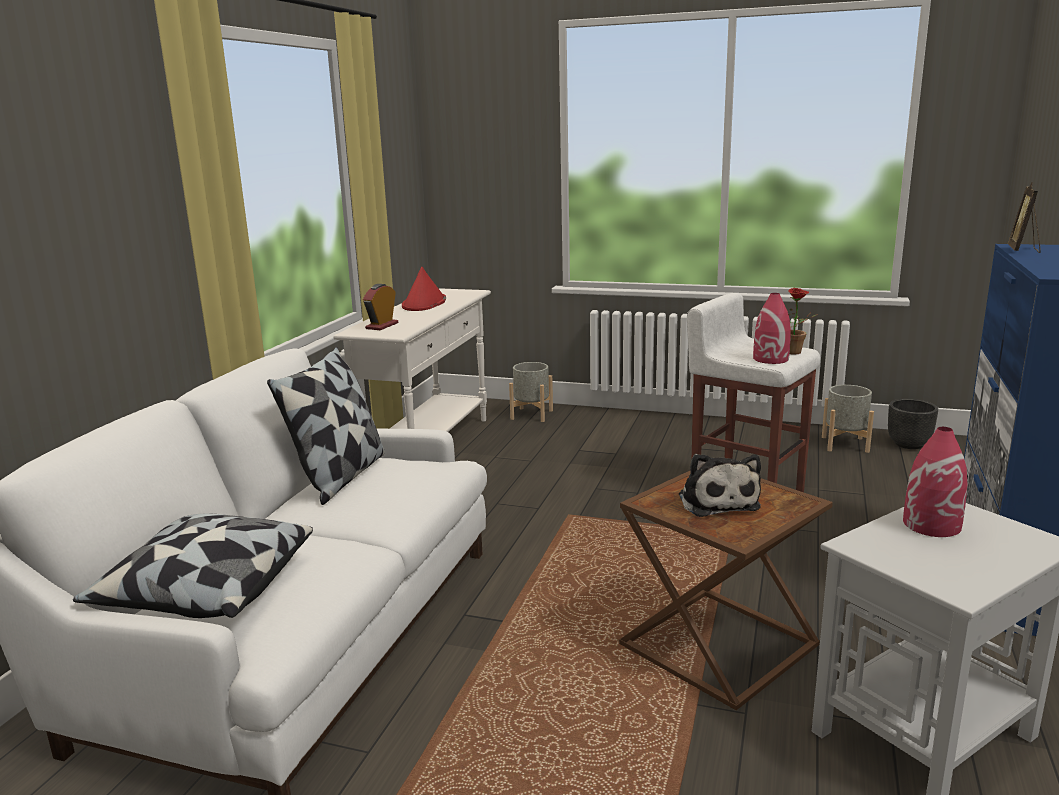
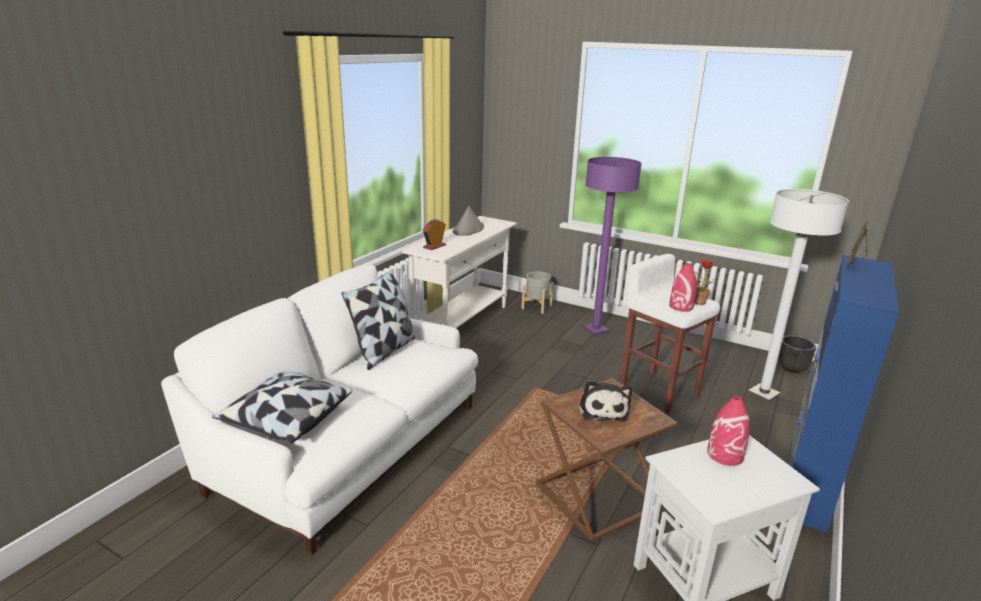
camera: 10 degrees right, 5 degrees up
(424, 304) = (468, 230): red hat -> grey hat
(627, 432) = (596, 329): none -> purple floor lamp
(845, 444) = (745, 361): grey planter -> none
(887, 479) = (763, 394): none -> white floor lamp

